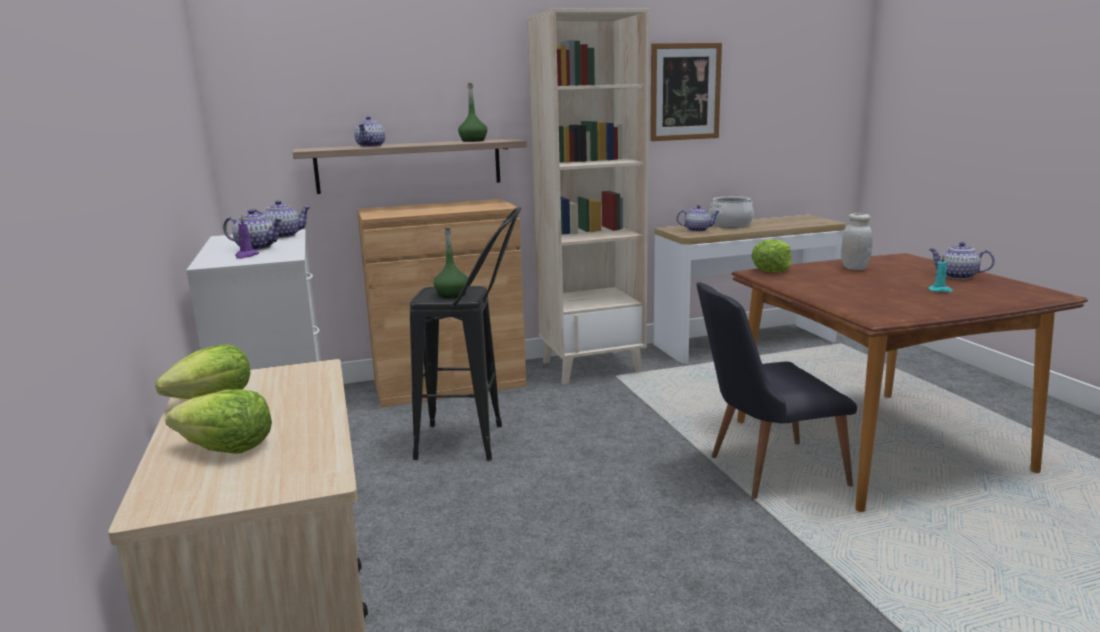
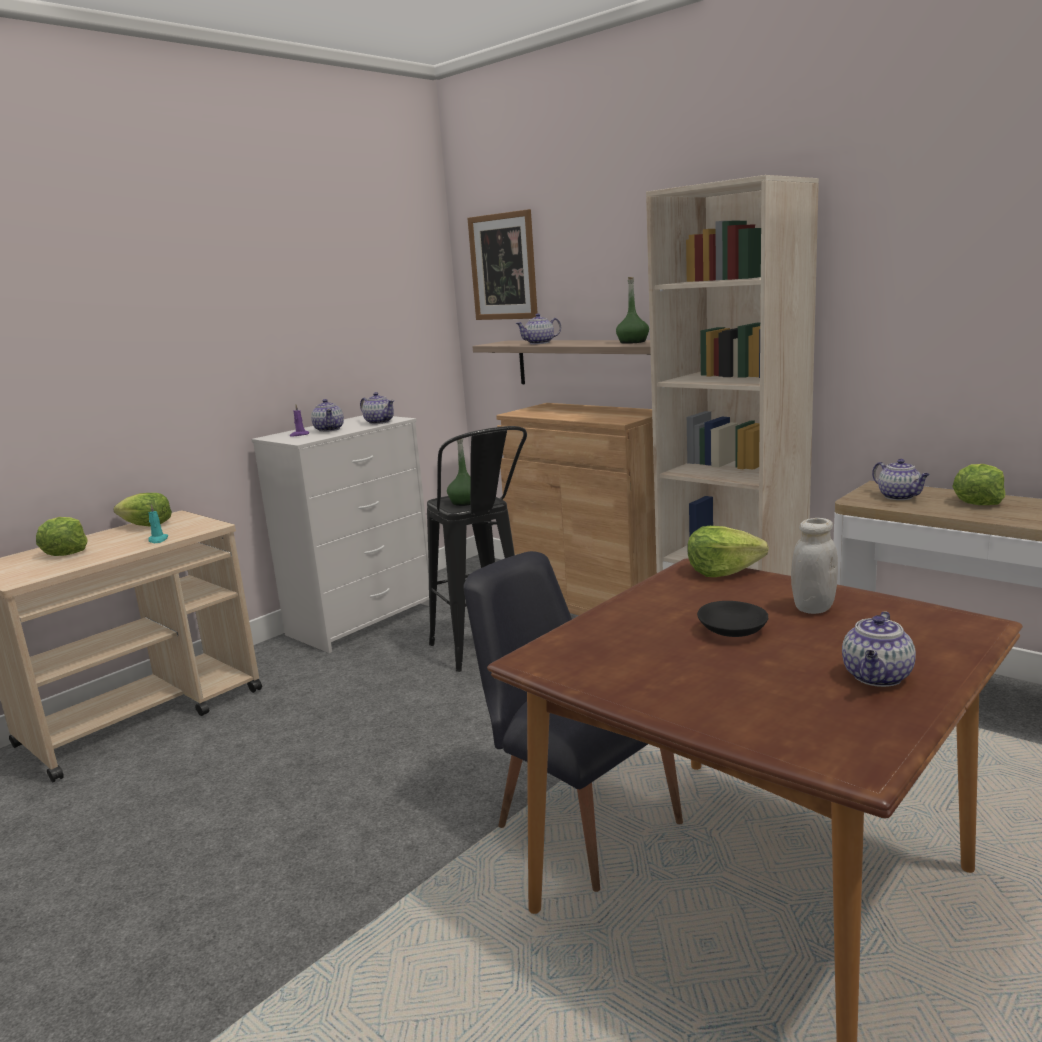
camera: 60 degrees right, 0 degrees up
(685, 92) = (941, 279): picture -> picture (503, 267)
(730, 225) = (978, 501): cooking pot -> lettuce
(873, 282) = (733, 631): none -> black bowl
(940, 290) = (745, 676): turquoise candle -> turquoise candle (158, 540)
(957, 276) = (877, 677): teapot -> teapot turned 150 degrees counterclockwise

